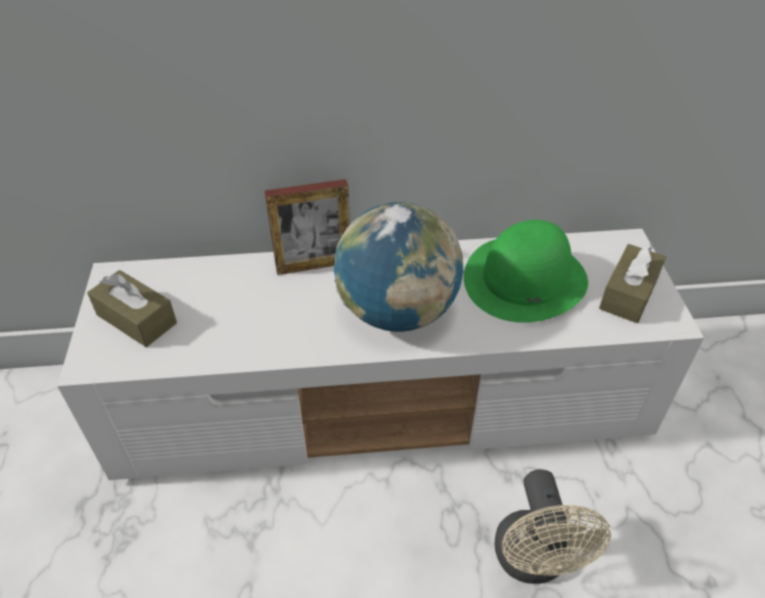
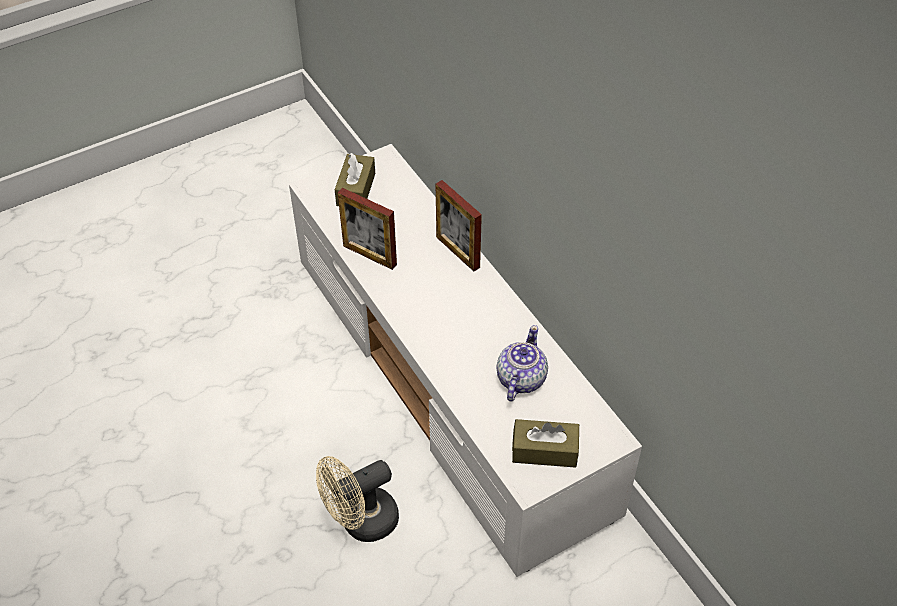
camera: 65 degrees right, 5 degrees up
(258, 342) = (370, 255): none -> picture frame
(397, 312) = (439, 315): globe -> none
(525, 279) = (520, 379): green hat -> teapot

